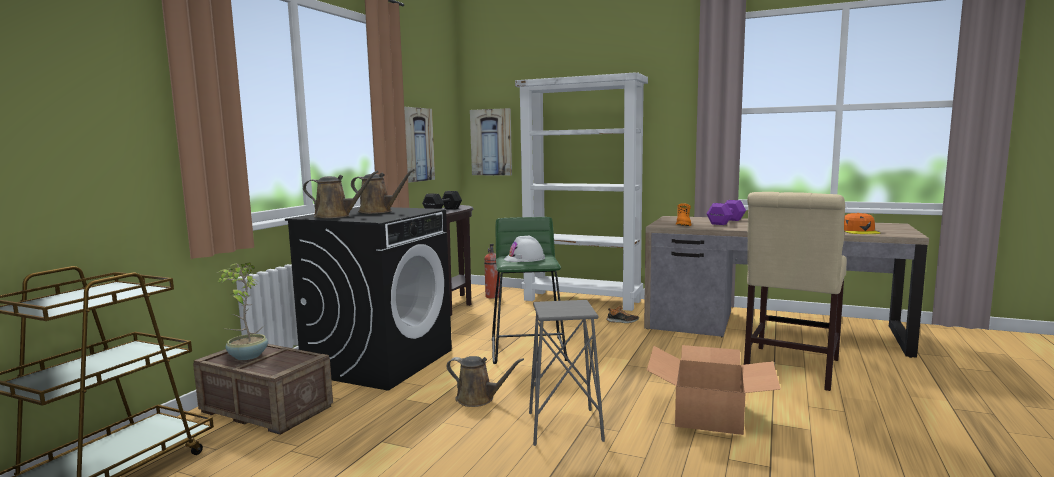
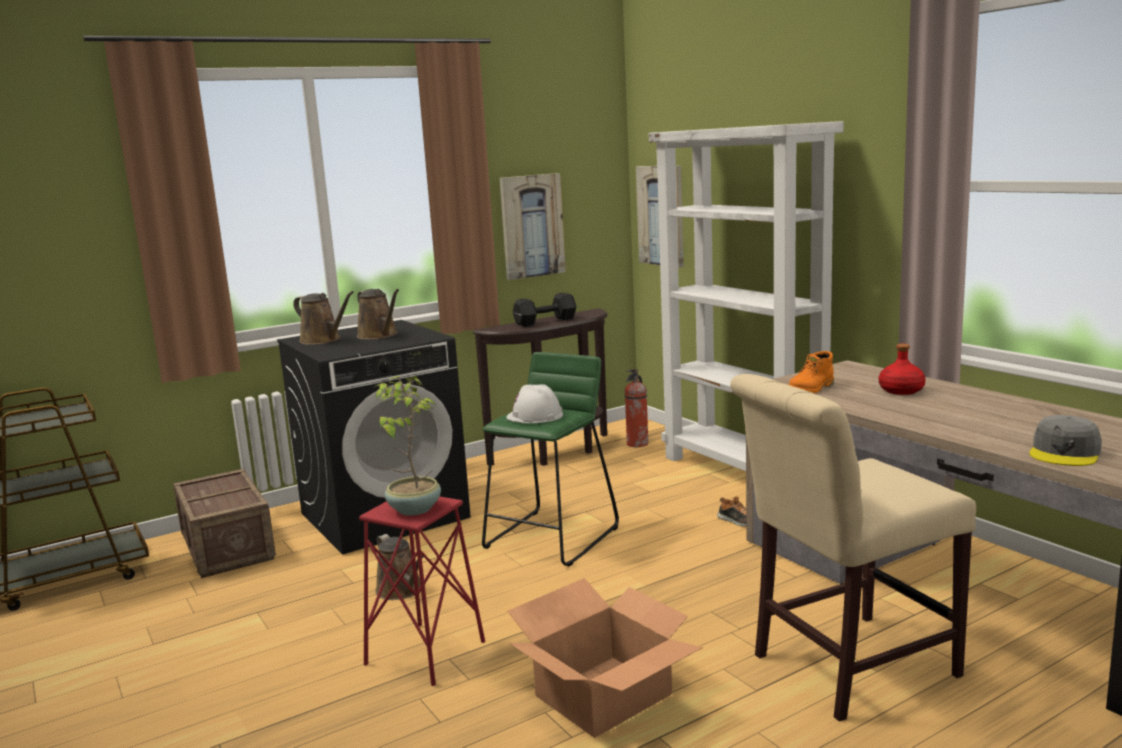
camera: 35 degrees right, 5 degrees up
(247, 356) = (211, 489): potted plant -> potted plant (413, 509)
(564, 427) = (425, 653): grey stool -> red stool
(727, 222) = (902, 390): purple dumbbell -> red bottle
(859, 231) = (1065, 453): orange cap -> grey cap

